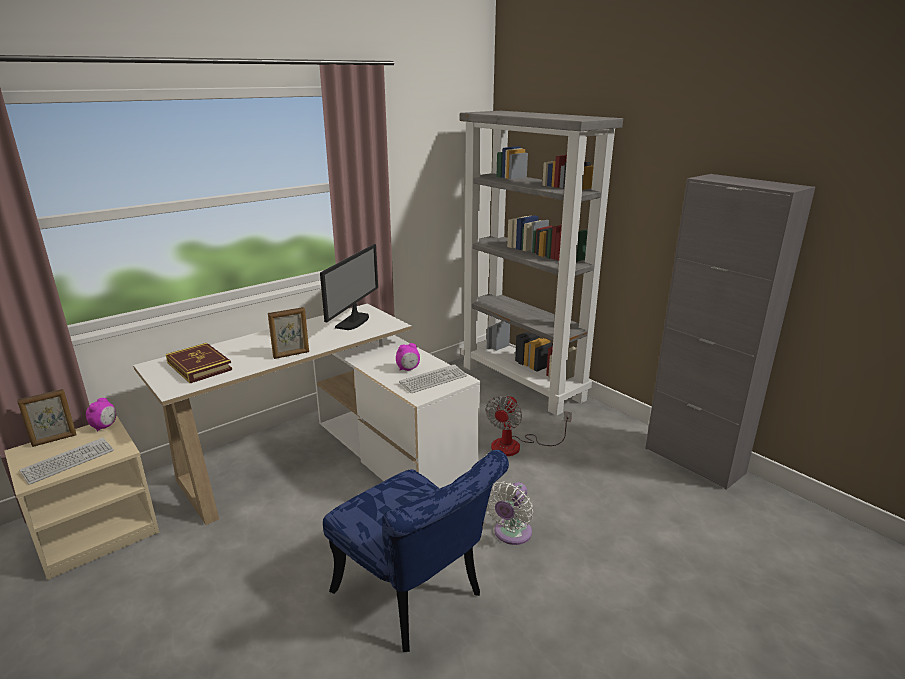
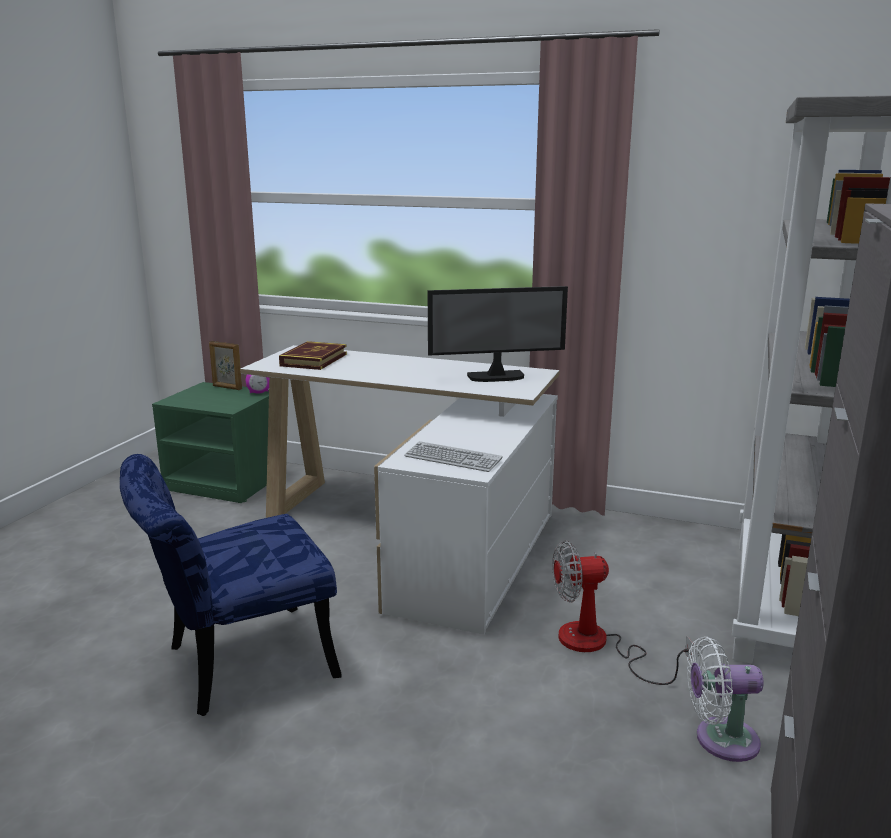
camera: 60 degrees right, 5 degrees down
(68, 461) = (202, 401): keyboard -> none
(97, 531) = (226, 482): beige nightstand -> green nightstand
(291, 355) = (378, 377): picture frame -> none
(408, 369) = (462, 441): alarm clock -> none
(416, 599) = (236, 664): blue chair -> blue chair turned 45 degrees clockwise
(511, 534) = (396, 699): white fan -> white fan (720, 739)

